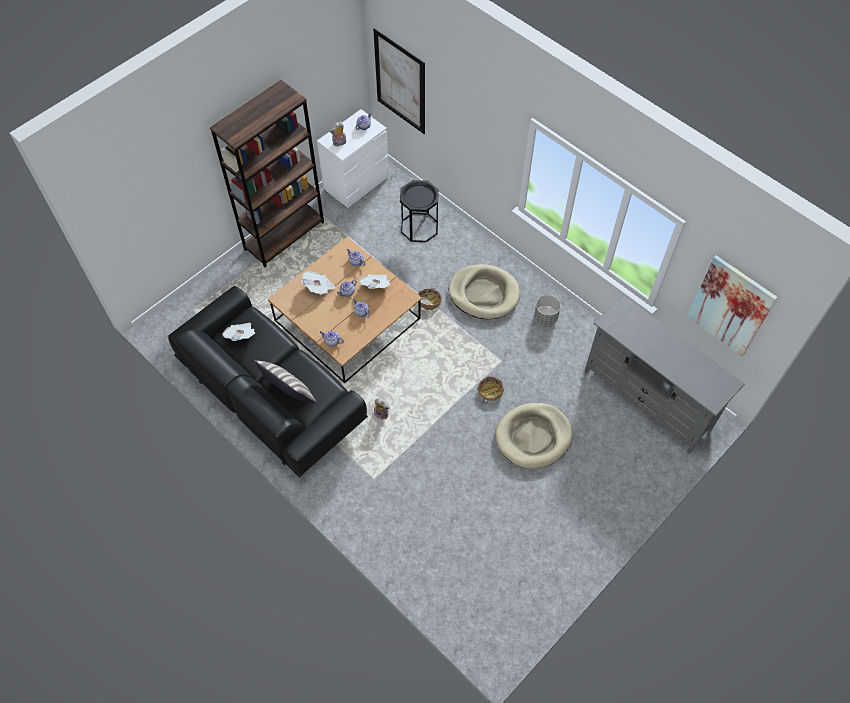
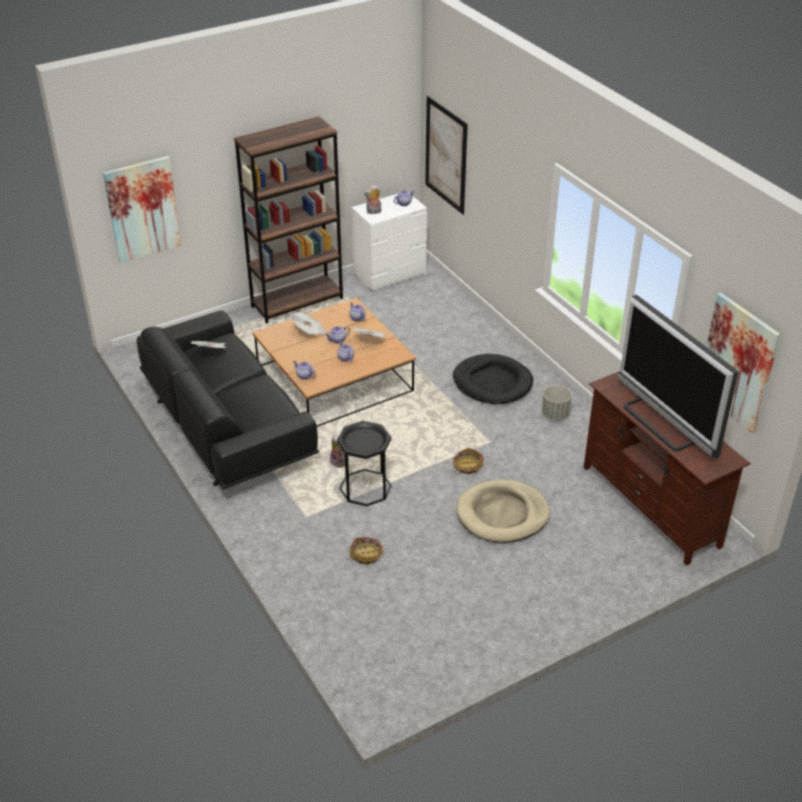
camera: 15 degrees right, 20 degrees down
(139, 215) = (143, 209): none -> picture
(289, 393) = (239, 406): pillow -> none
(419, 227) = (442, 318): black side table -> black side table (365, 487)
(429, 301) = (429, 379): basket -> basket (367, 554)
(484, 293) = (492, 382): beige dog bed -> black dog bed
(648, 399) = (651, 506): grey tv stand -> brown tv stand
(665, 356) = (661, 423): none -> television

